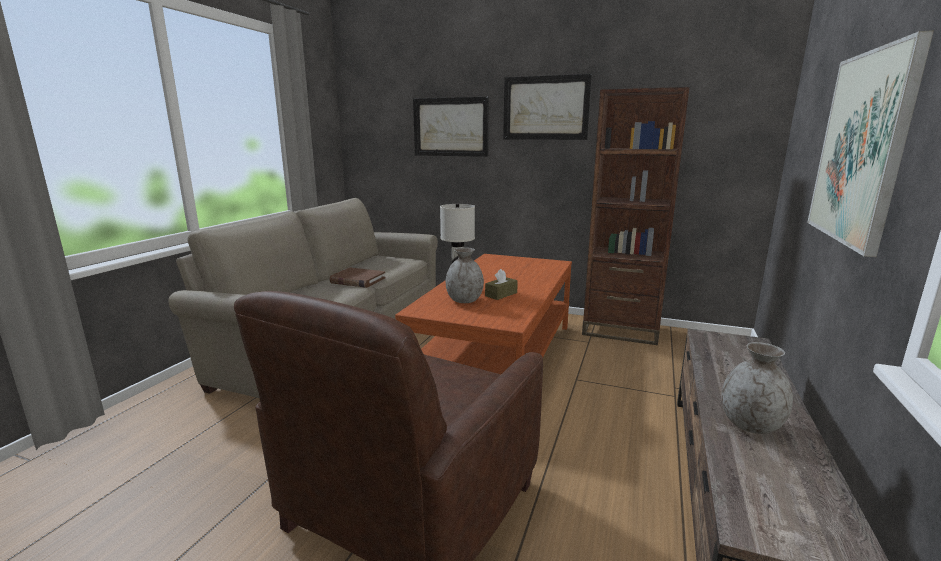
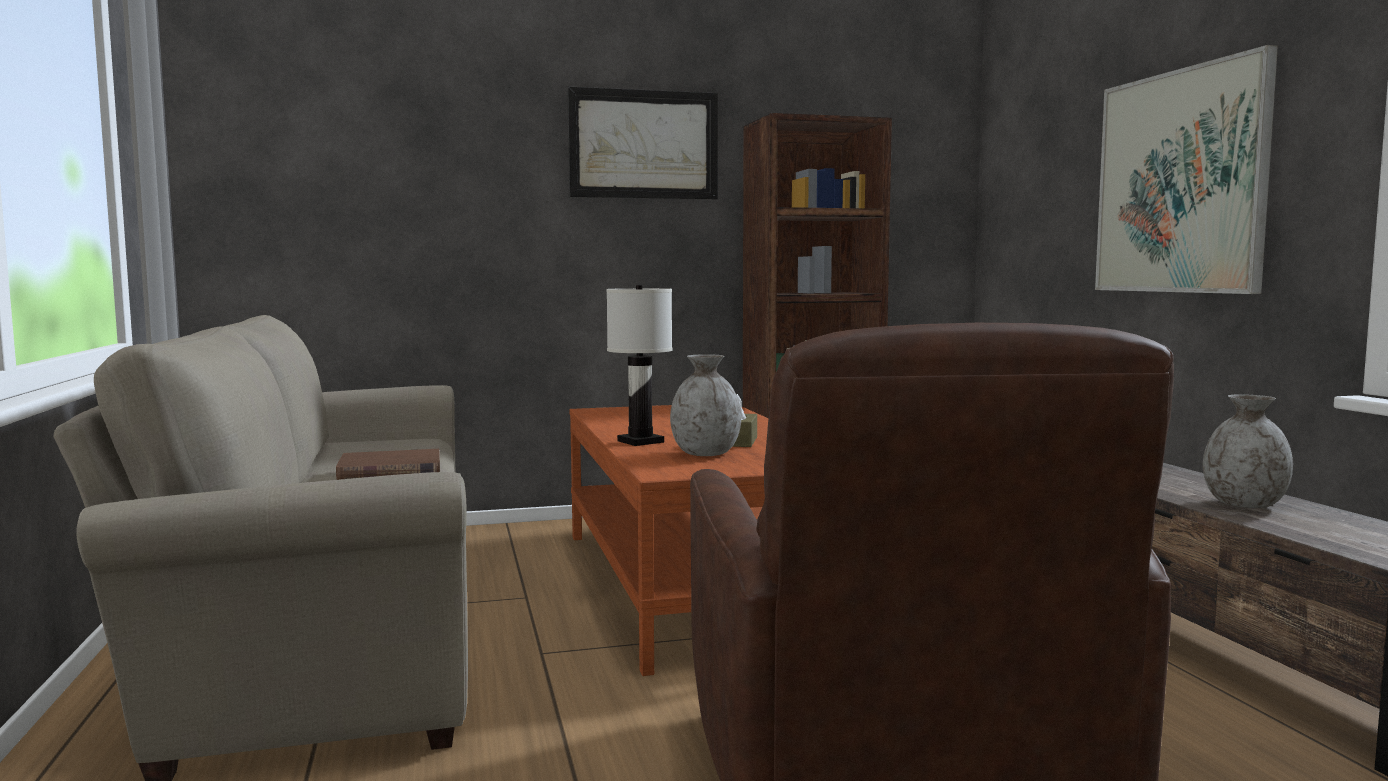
camera: 35 degrees left, 10 degrees down
(450, 127) = (458, 172): picture -> none

